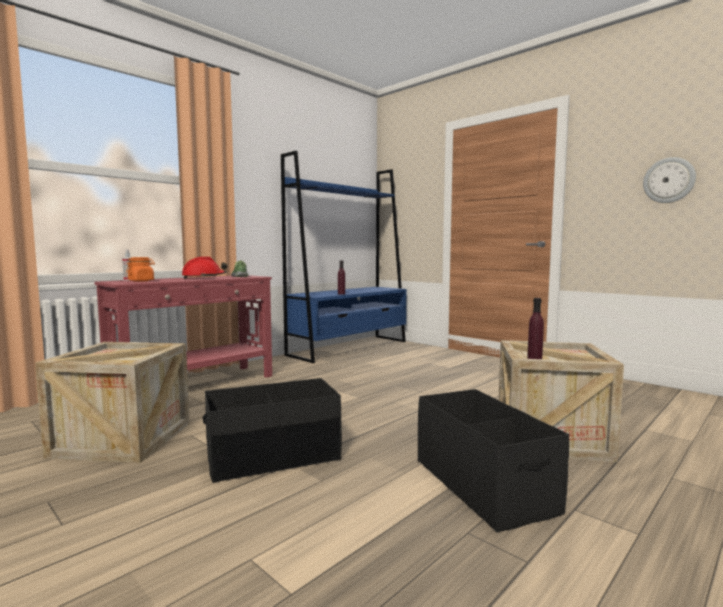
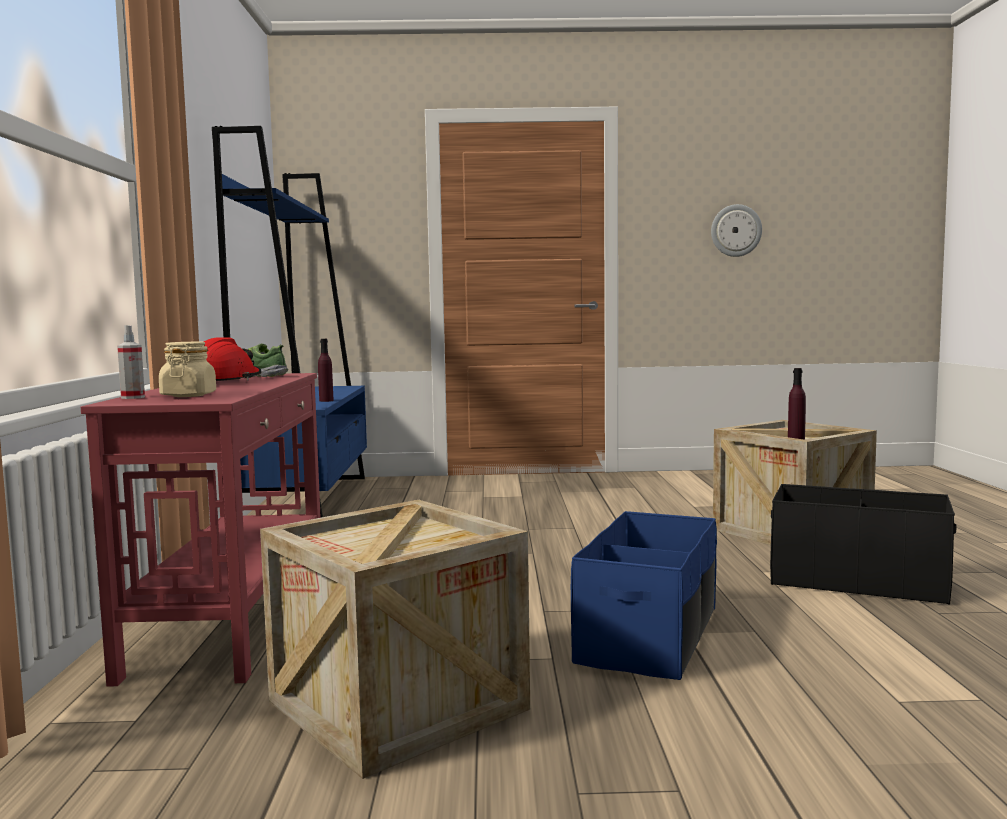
camera: 45 degrees left, 0 degrees up
(141, 281) = (188, 395): orange jar -> beige jar
(273, 457) = (650, 635): black storage box -> blue storage box

